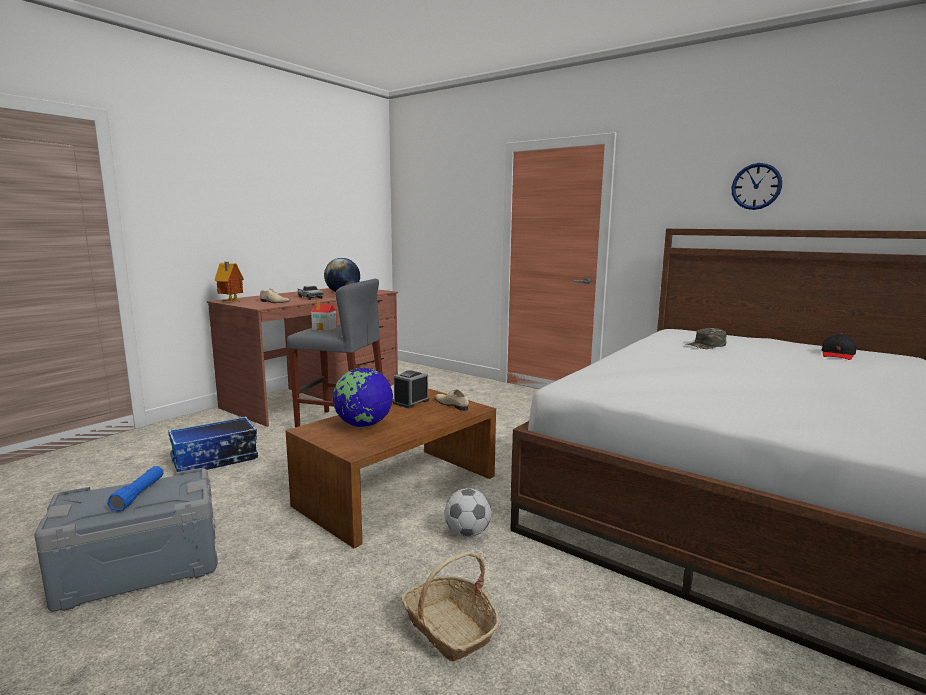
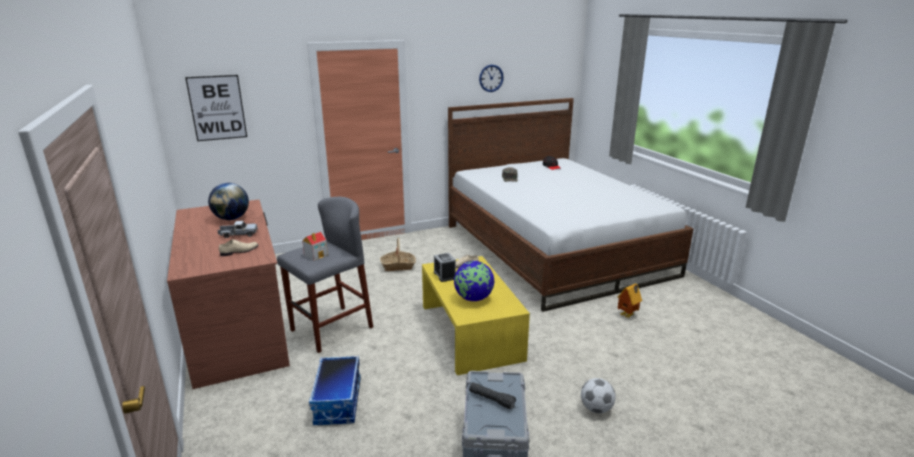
camera: 60 degrees left, 10 degrees up
(139, 494) = (491, 400): blue flashlight -> black flashlight
(230, 302) = (202, 269): toy house -> toy house (628, 316)
(399, 490) = (471, 331): brown coffee table -> yellow coffee table
(427, 210) = (217, 108): none -> picture
(450, 628) = (608, 350): basket -> basket (398, 266)
(467, 533) = (536, 323): football -> football (596, 408)

